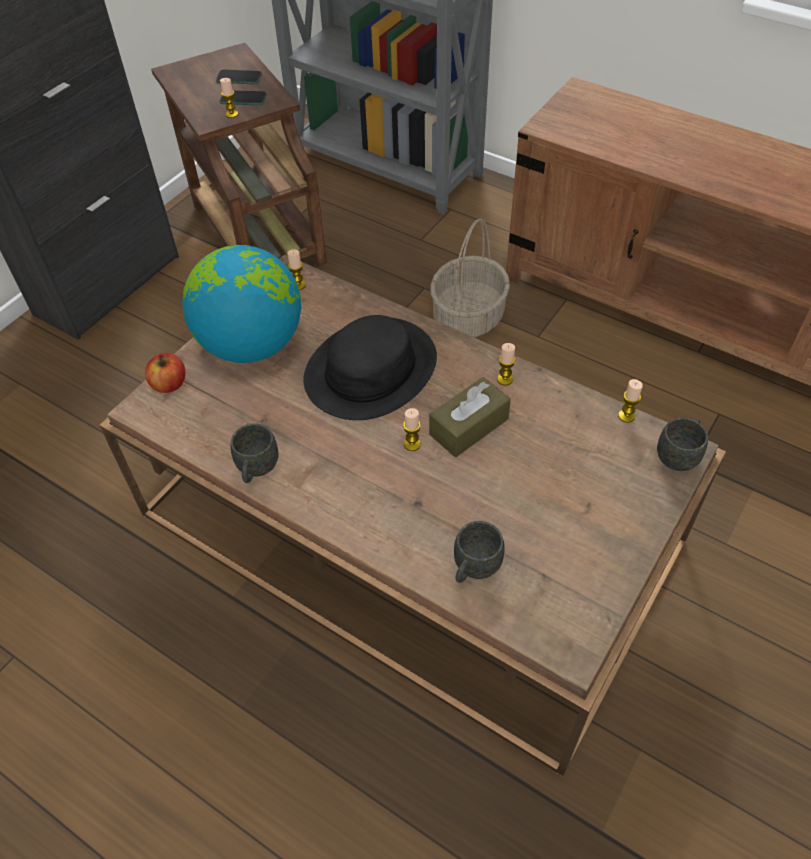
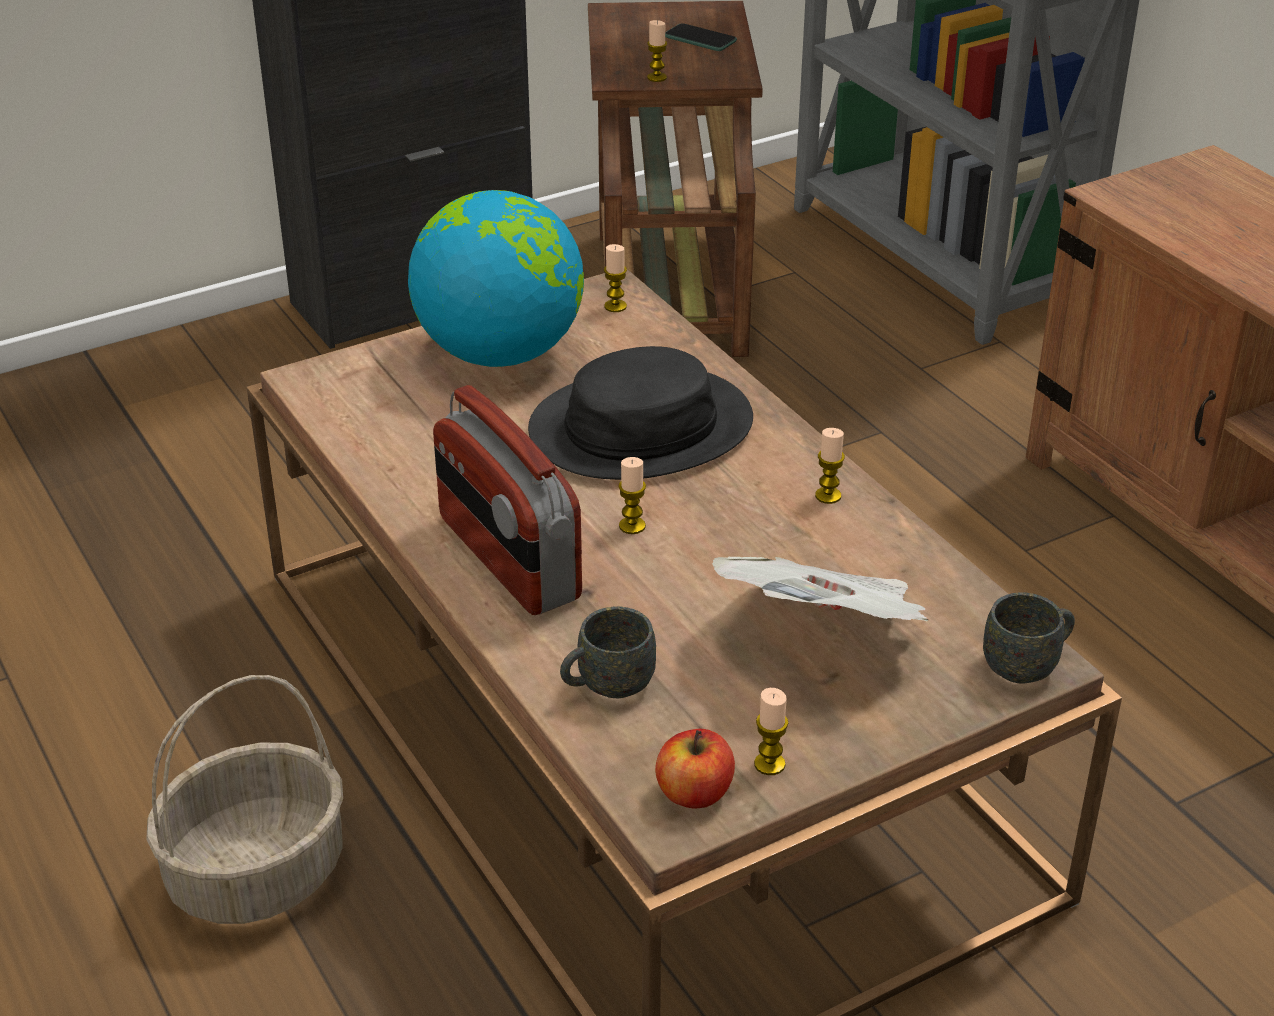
camera: 25 degrees right, 15 degrees down
(169, 384) = (360, 364): apple -> apple (694, 793)
(243, 99) = (687, 64): phone -> none
(256, 469) = (401, 486): grey mug -> none
(356, 498) = (507, 559): none -> radio
(468, 317) = (926, 490): basket -> basket (256, 875)
(469, 426) = (729, 532): brown tissue box -> none
(565, 476) = (825, 632): none -> newspaper
(626, 416) = (981, 594): candle -> candle (769, 764)

